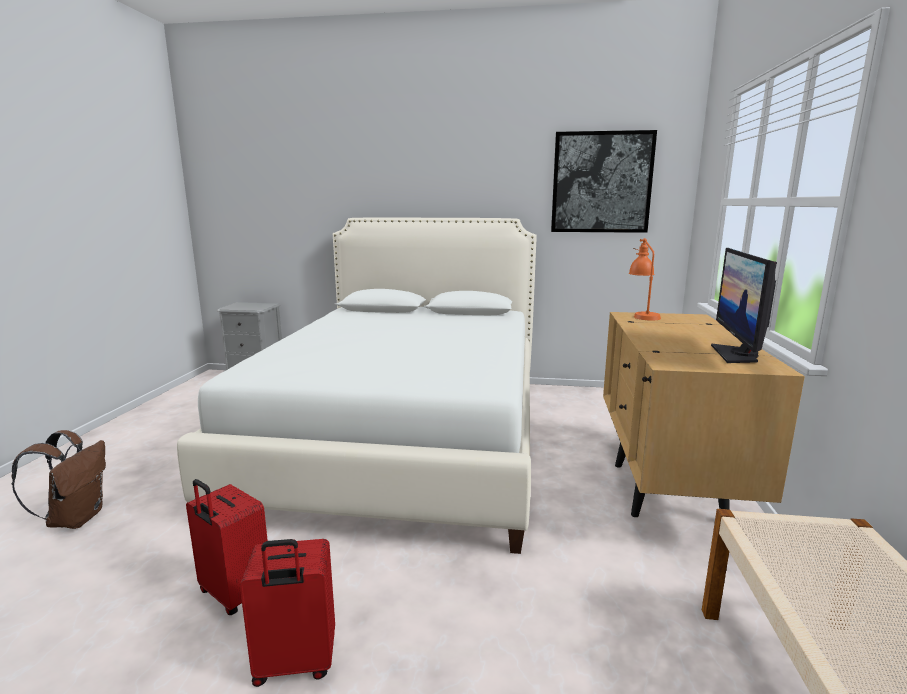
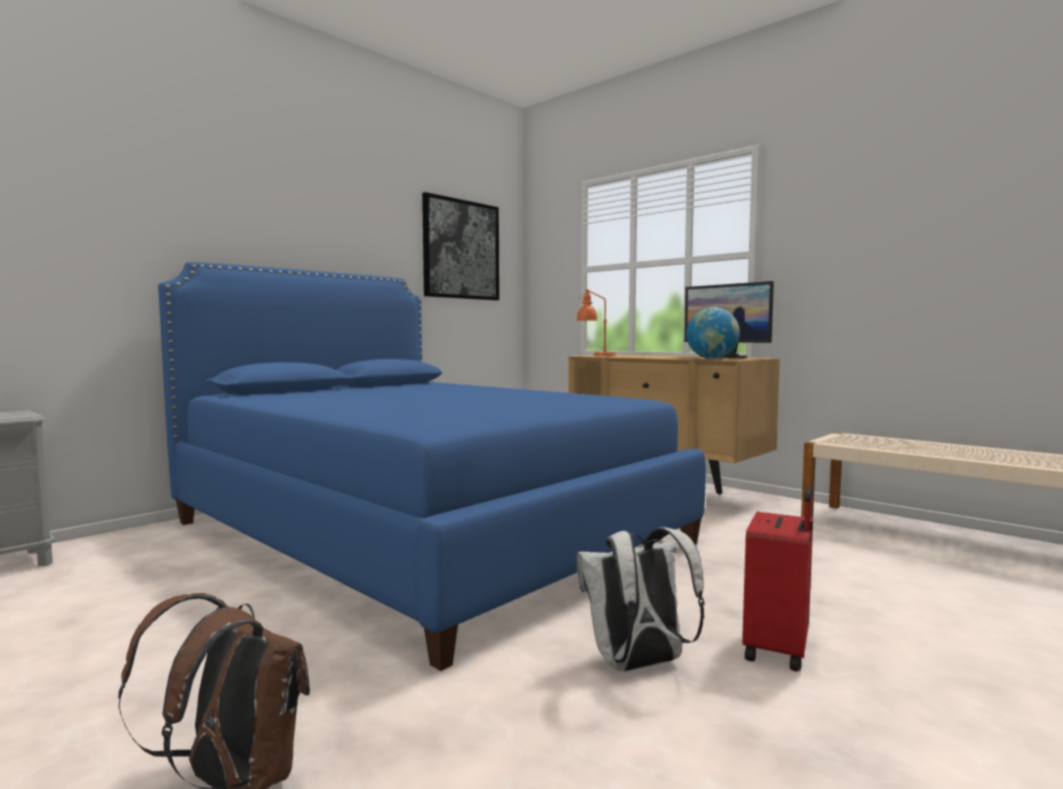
camera: 55 degrees left, 10 degrees down
(233, 594) = (638, 665): red suitcase -> white backpack
(405, 436) = (422, 532): white bed -> blue bed
(673, 355) = (712, 358): none -> globe

